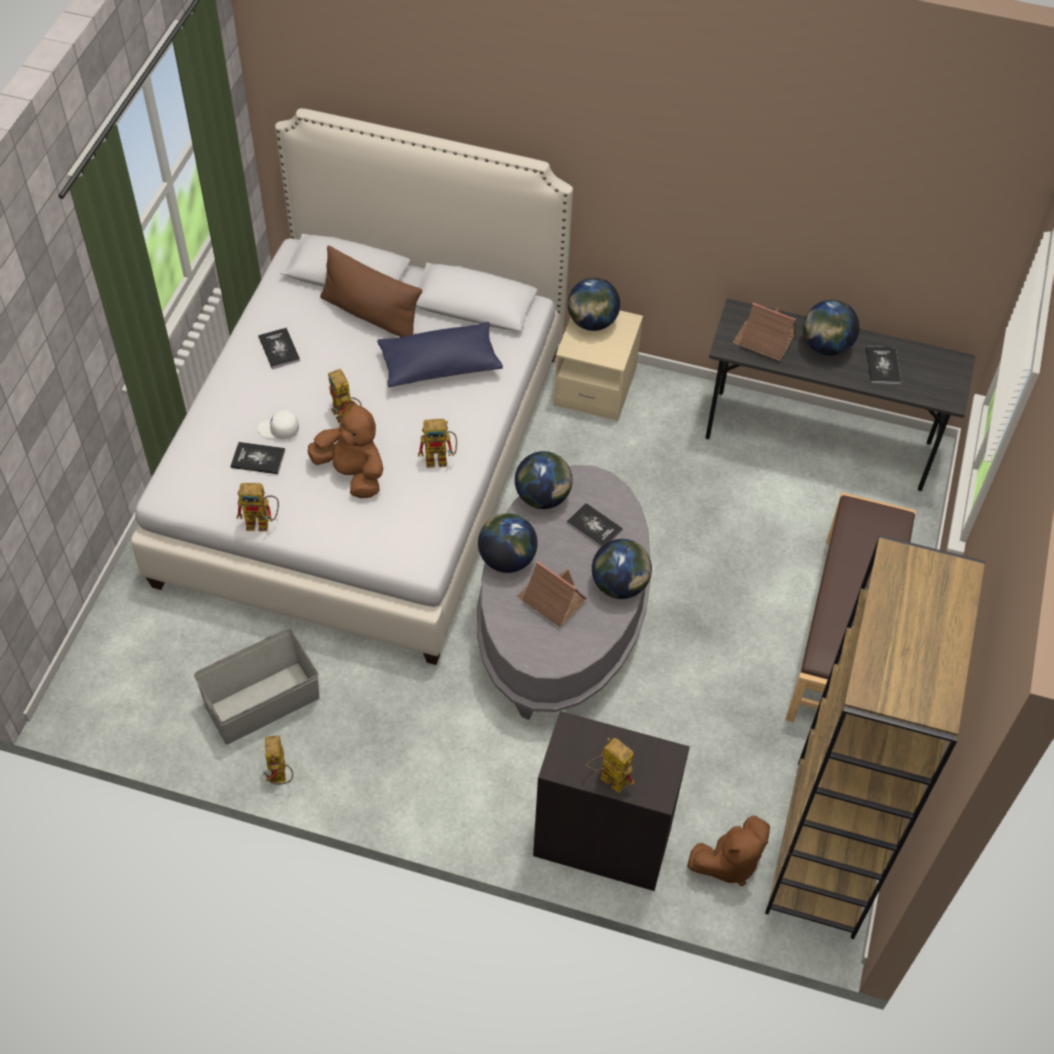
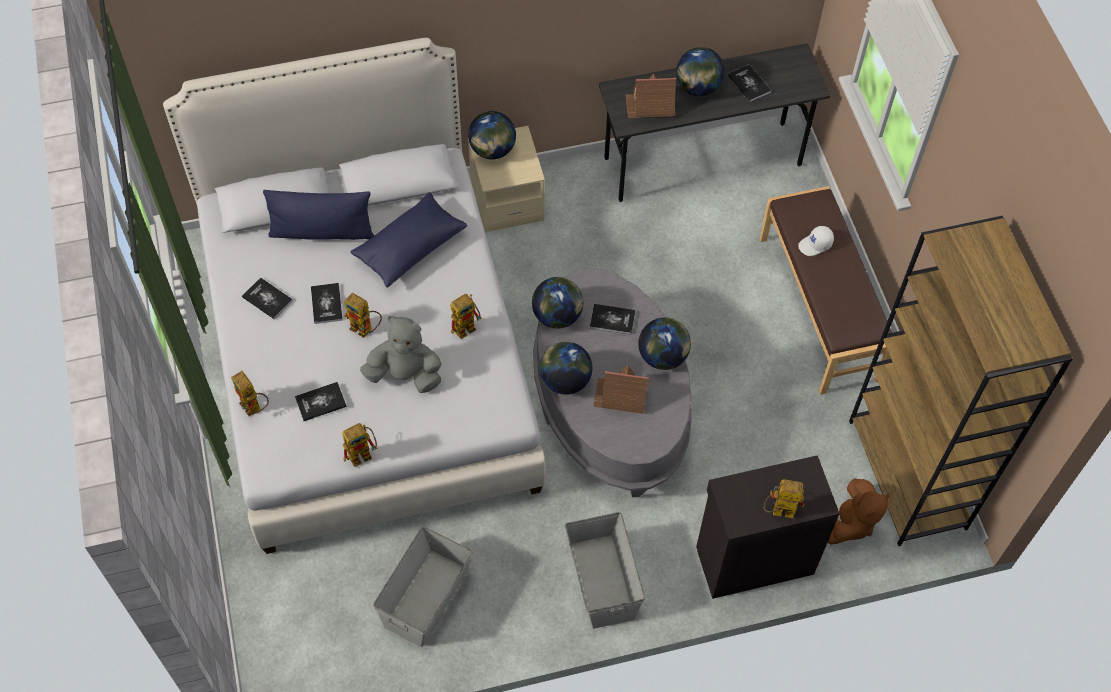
camera: 30 degrees left, 5 degrees up
(278, 430) = (319, 369): white cap -> white cap (815, 245)
(280, 777) = (483, 648): toy robot -> toy robot (254, 408)
(327, 378) = (326, 304): none -> book
(352, 473) = (405, 374): brown plush toy -> grey plush toy
(371, 315) = (322, 231): brown pillow -> blue pillow
(435, 779) = (601, 581): none -> grey storage box

